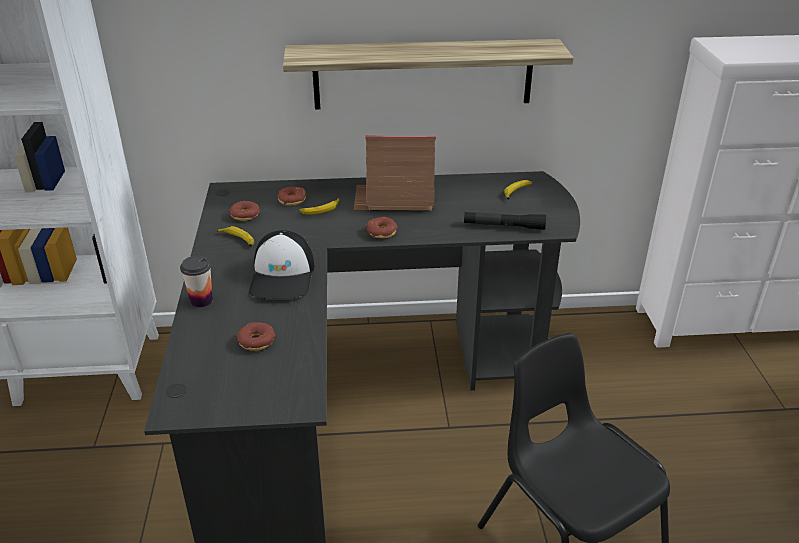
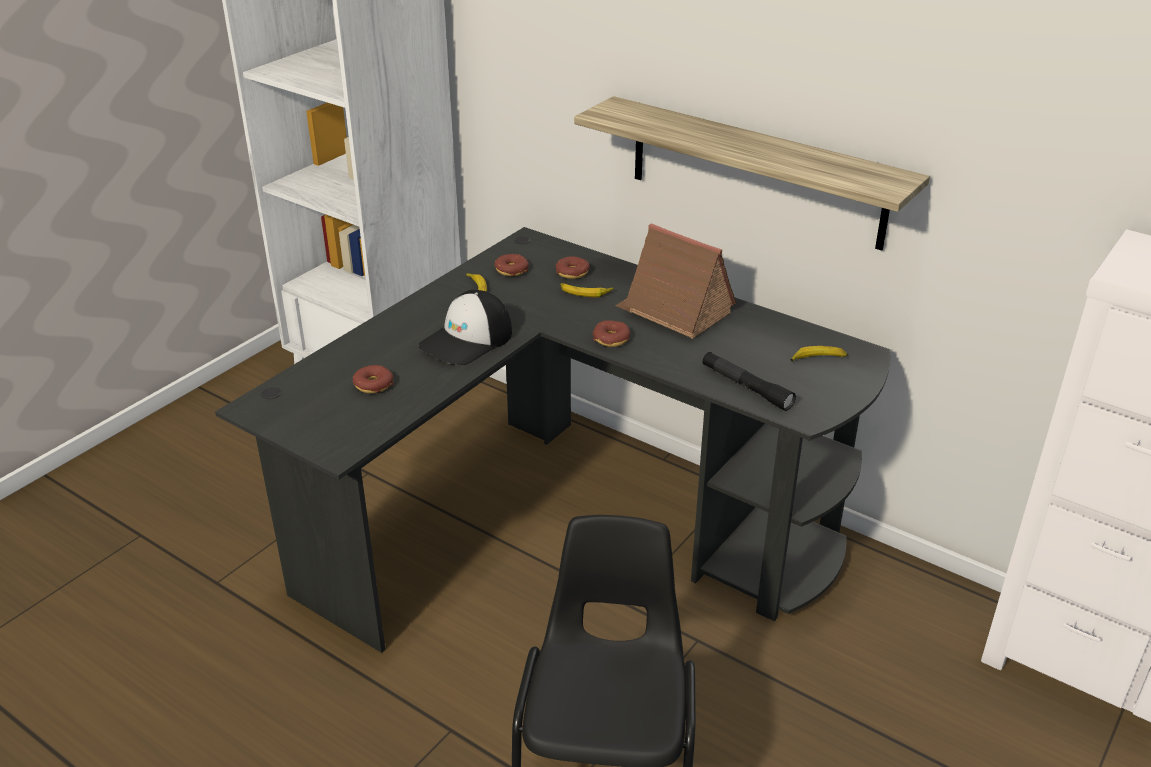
camera: 40 degrees right, 0 degrees up
(201, 300) = (378, 331): cup -> none

